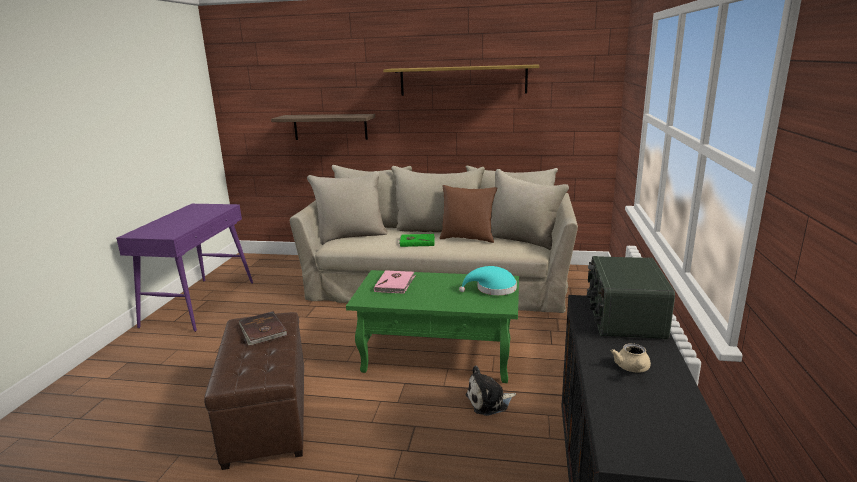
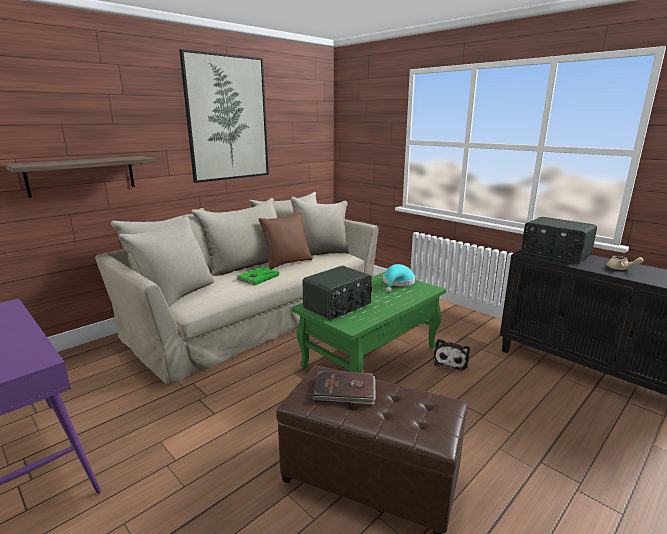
camera: 55 degrees left, 0 degrees up
(395, 284) = (338, 306): pink book -> radio
(463, 80) = (227, 119): shelf -> picture

